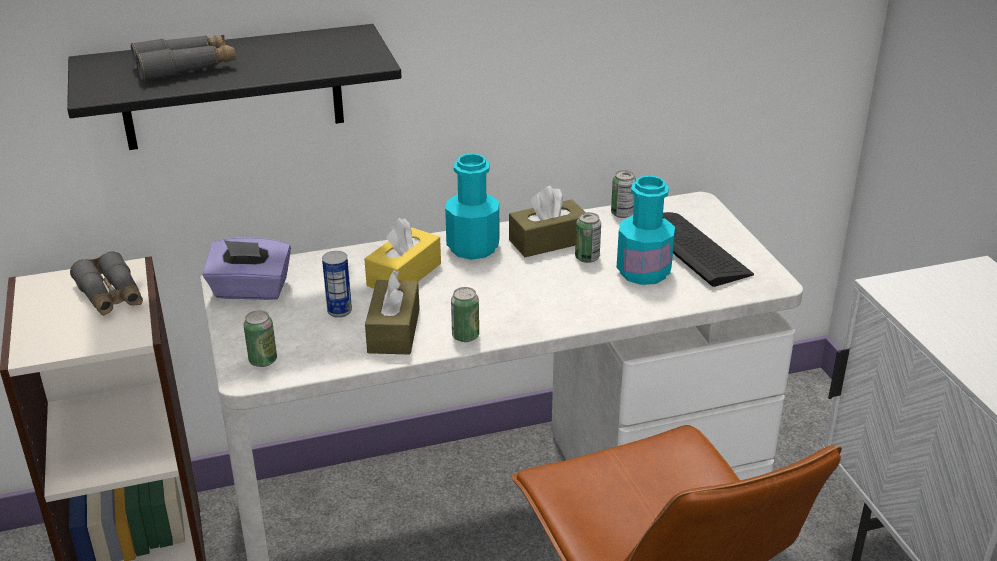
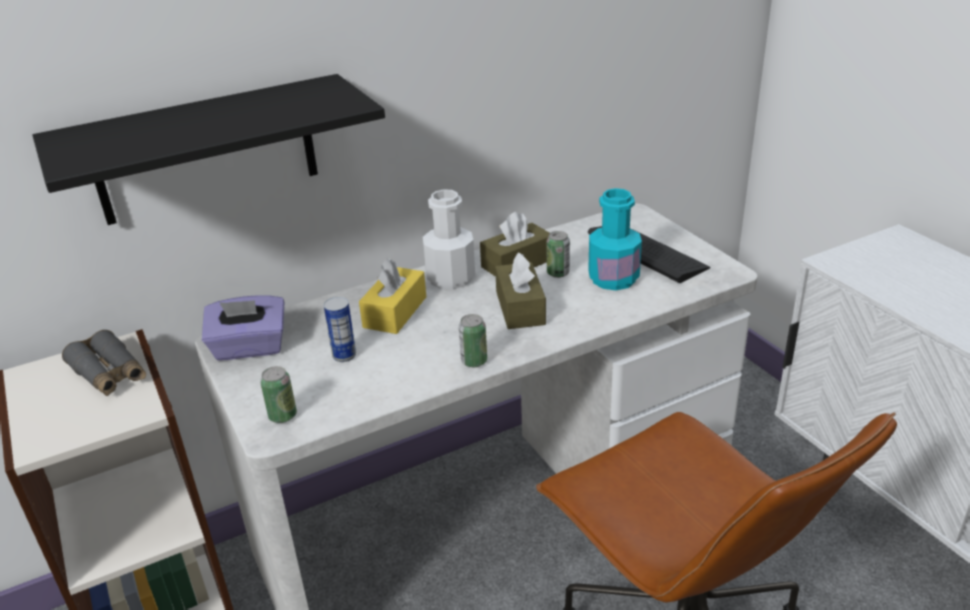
camera: 10 degrees left, 0 degrees up
(186, 67) = (163, 130): grey binoculars -> none
(394, 330) = (403, 366): brown tissue box -> brown tissue box (520, 308)
(473, 247) = (450, 278): turquoise bottle -> white bottle
(622, 213) = (573, 230): can -> none

